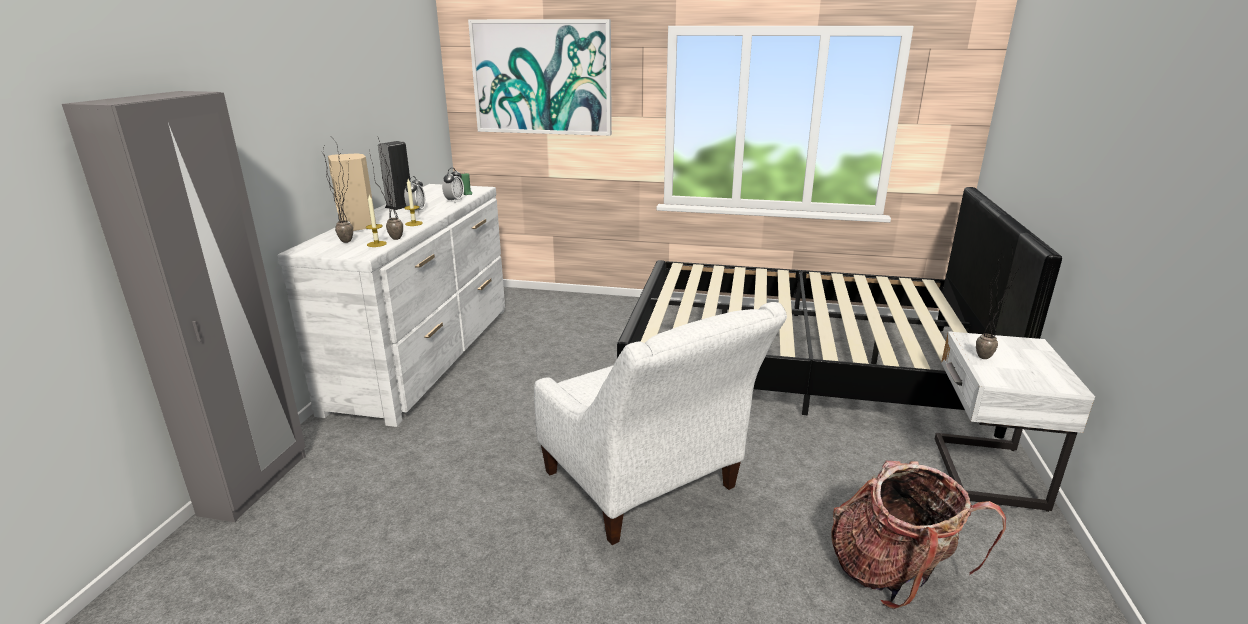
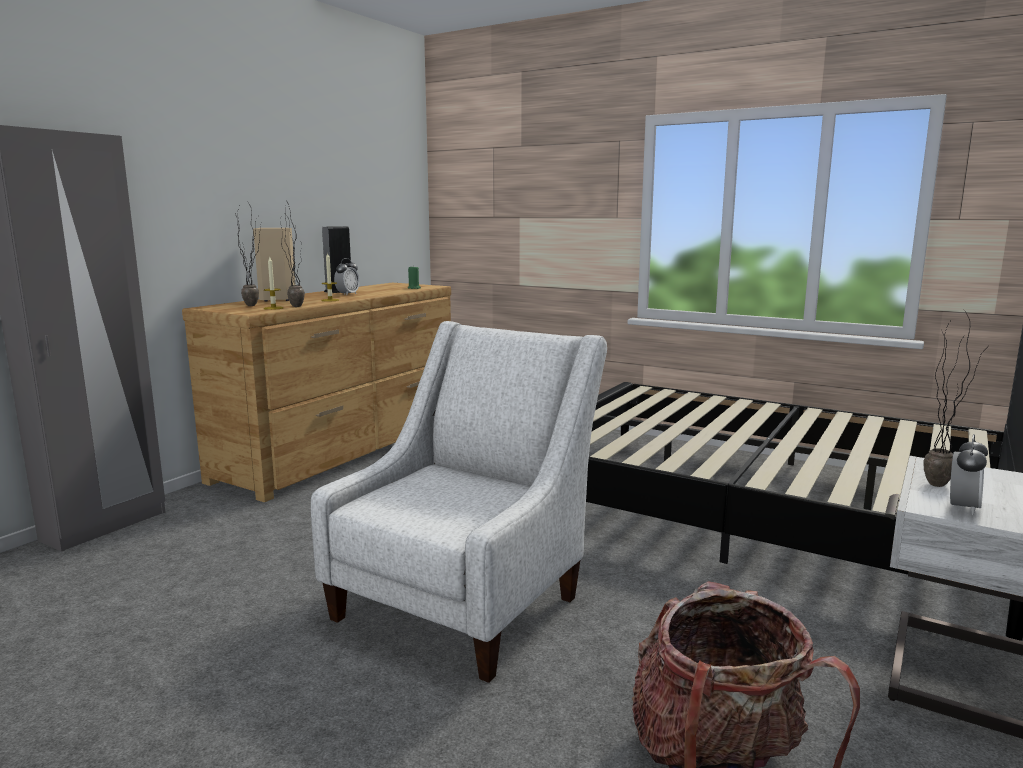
camera: 20 degrees right, 10 degrees down
(426, 355) = (344, 450): white dresser -> brown dresser
(454, 201) = (394, 291): alarm clock -> alarm clock (962, 508)
(542, 77) = (517, 178): picture -> none
(647, 487) = (467, 600): white armchair -> white armchair turned 135 degrees counterclockwise

